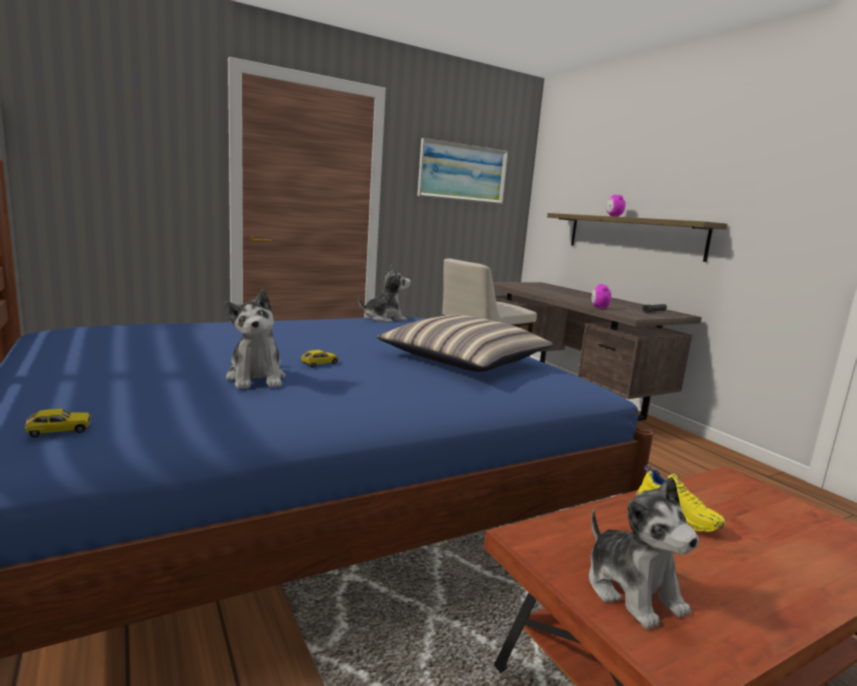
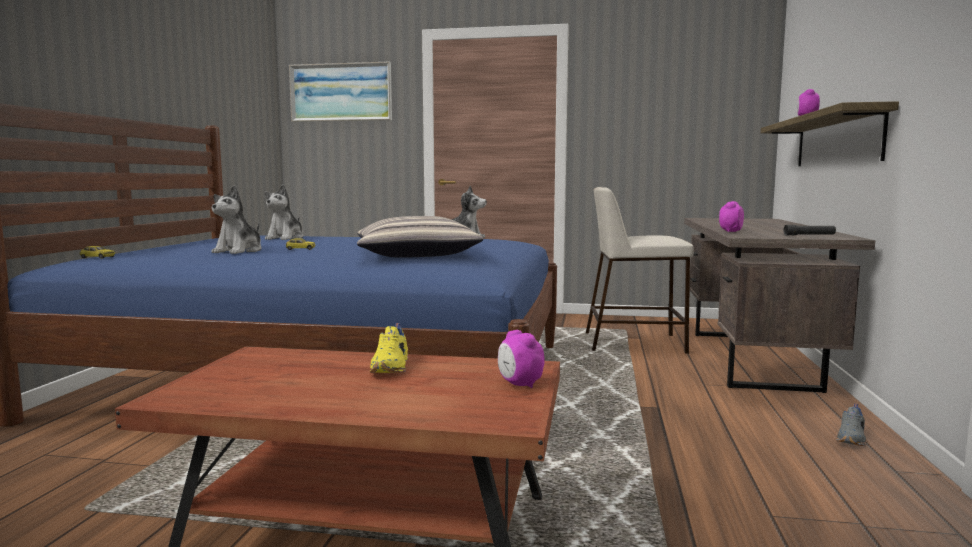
camera: 40 degrees right, 5 degrees down
(462, 172) = (669, 95): picture -> picture (341, 92)
(632, 591) = (238, 378): plush toy -> plush toy (285, 238)
(716, 456) = (852, 439): none -> grey shoe
(785, 504) = (519, 384): none -> alarm clock

